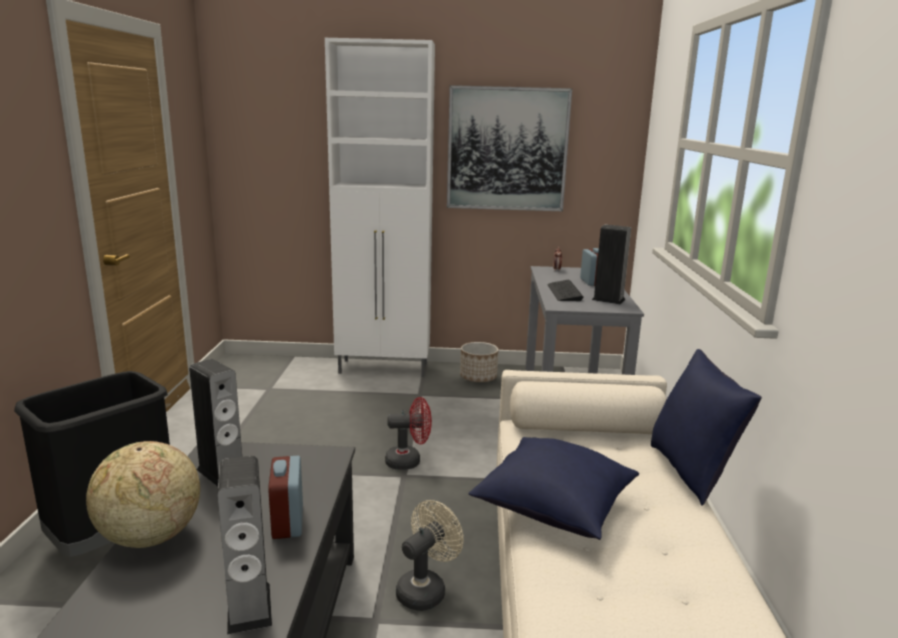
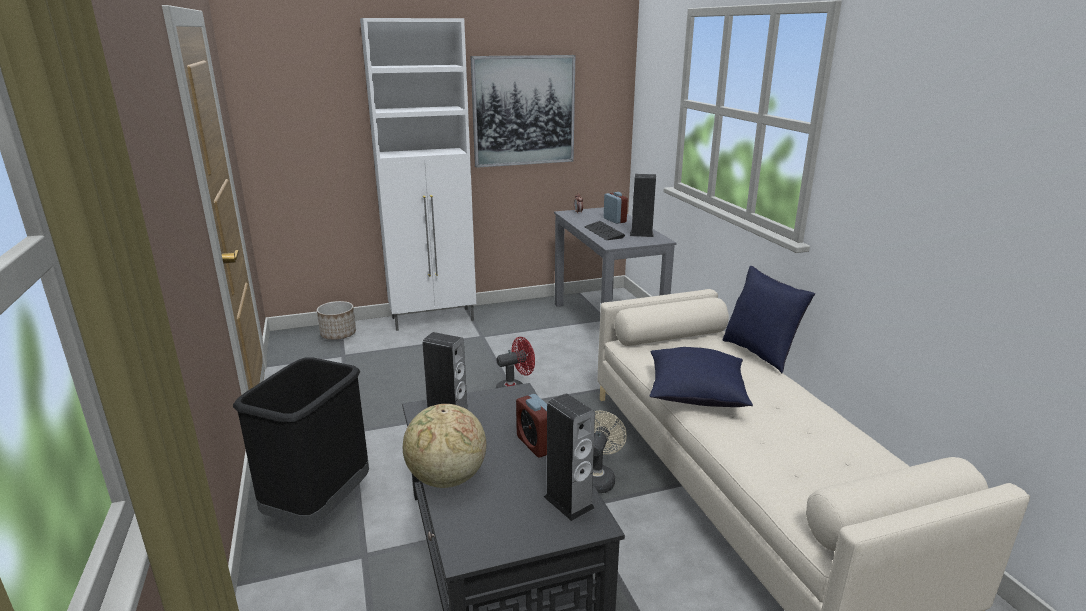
camera: 20 degrees left, 5 degrees up
(478, 377) = (519, 313): planter -> planter (338, 334)

